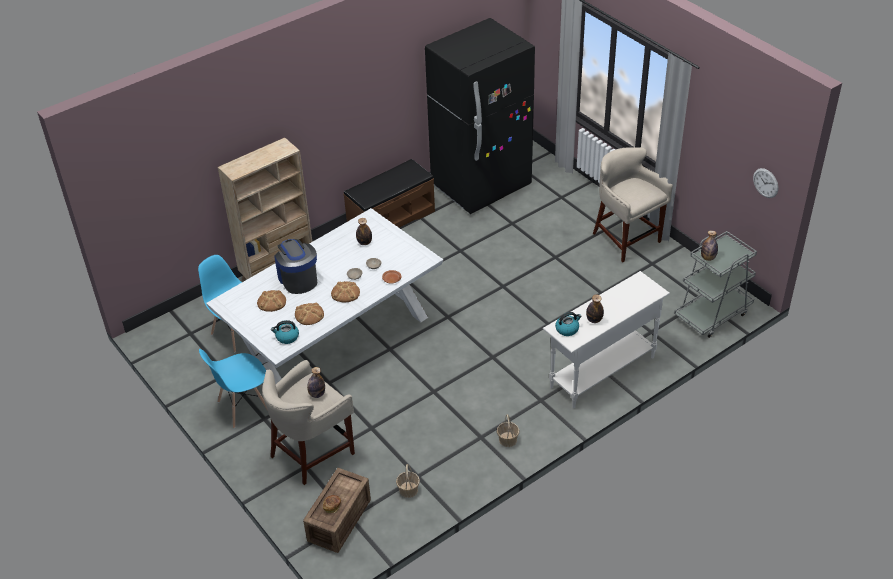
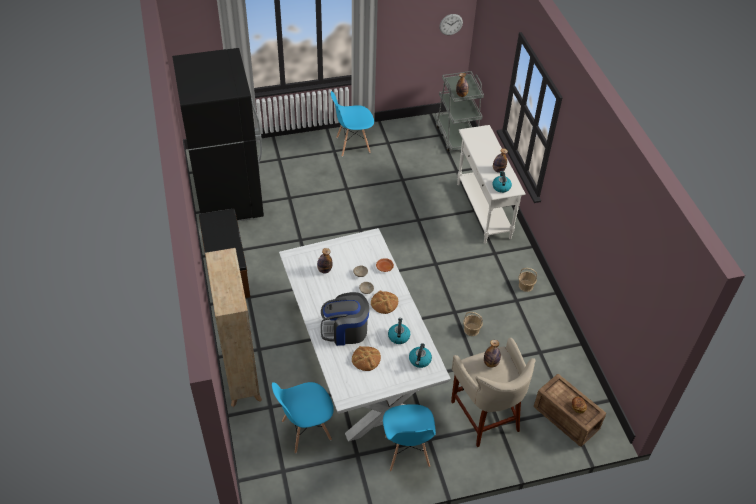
camera: 70 degrees left, 5 degrees up
(309, 315) = (398, 336): bread -> kettle
(408, 490) = (552, 362): basket -> basket (471, 330)
(625, 239) = (352, 145): beige stool -> blue chair

